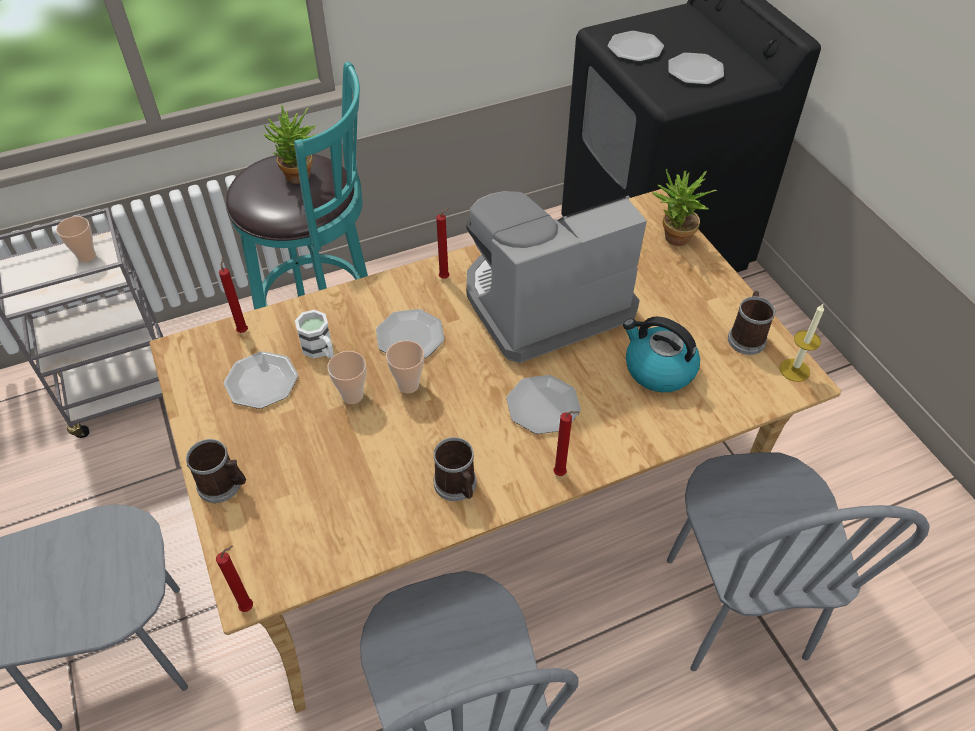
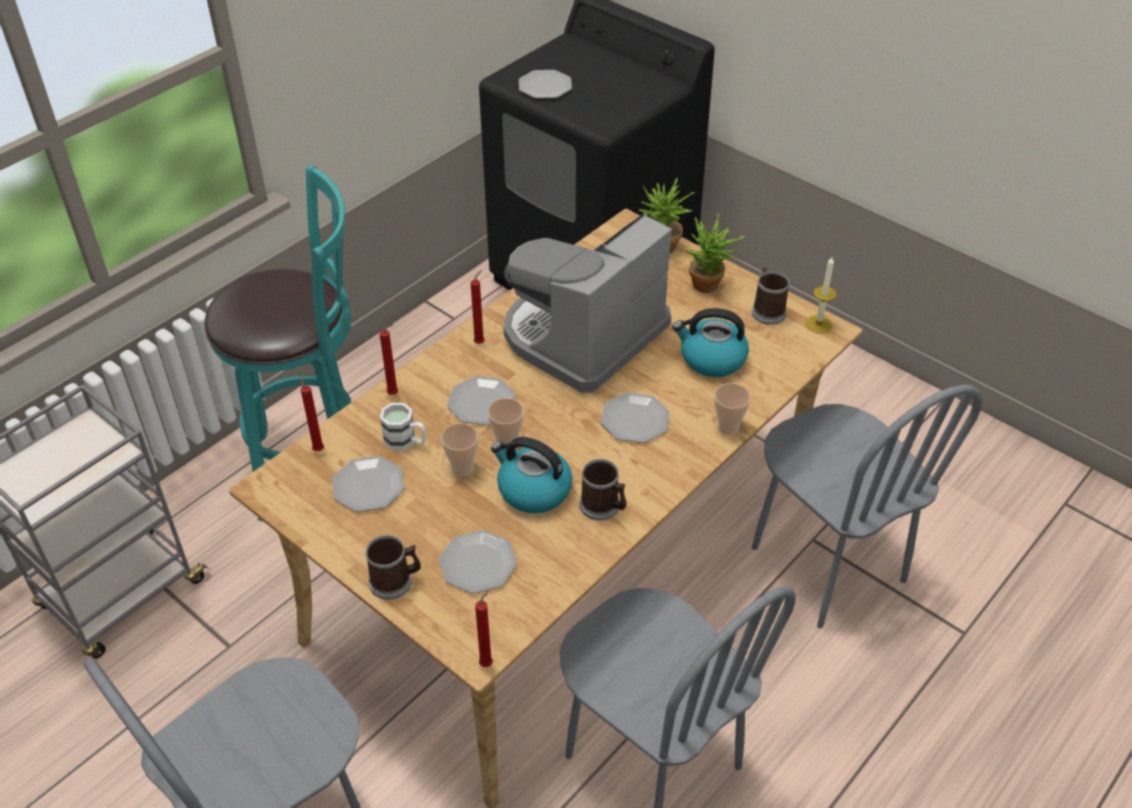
camera: 25 degrees left, 5 degrees down
(86, 256) = (79, 442): cup -> cup (728, 427)
(299, 179) = (281, 296): potted plant -> potted plant (709, 287)
(402, 442) = (533, 490): none -> kettle
(561, 474) = (683, 466): red candle -> red candle (395, 394)
(694, 71) = (610, 94): plate -> plate (477, 564)

